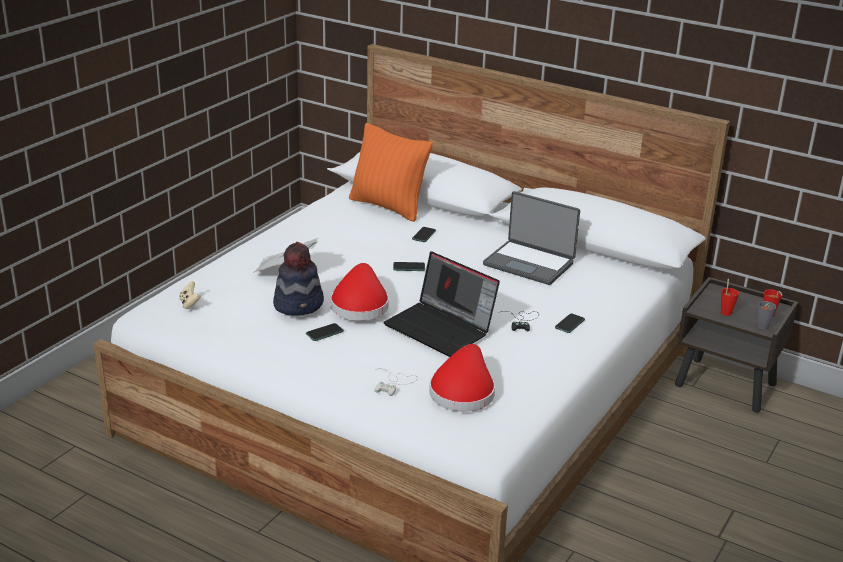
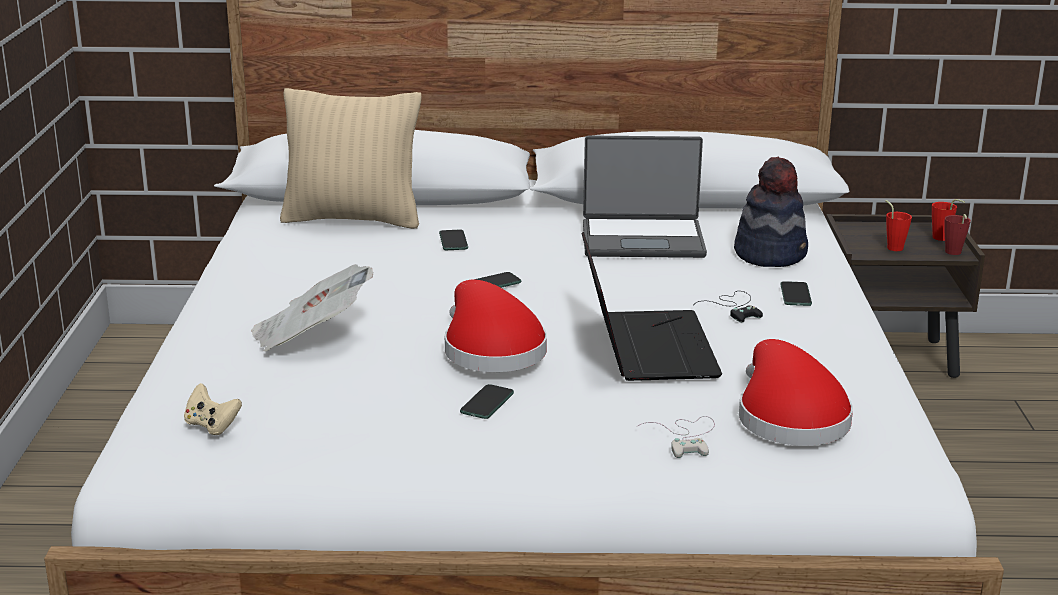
camera: 30 degrees left, 5 degrees down
(299, 304) = (404, 373): hat -> hat (770, 254)
(388, 207) = (353, 219): orange pillow -> beige pillow
(441, 328) = (645, 347): laptop -> laptop turned 105 degrees counterclockwise
(761, 327) = (953, 253): grey cup -> red cup

